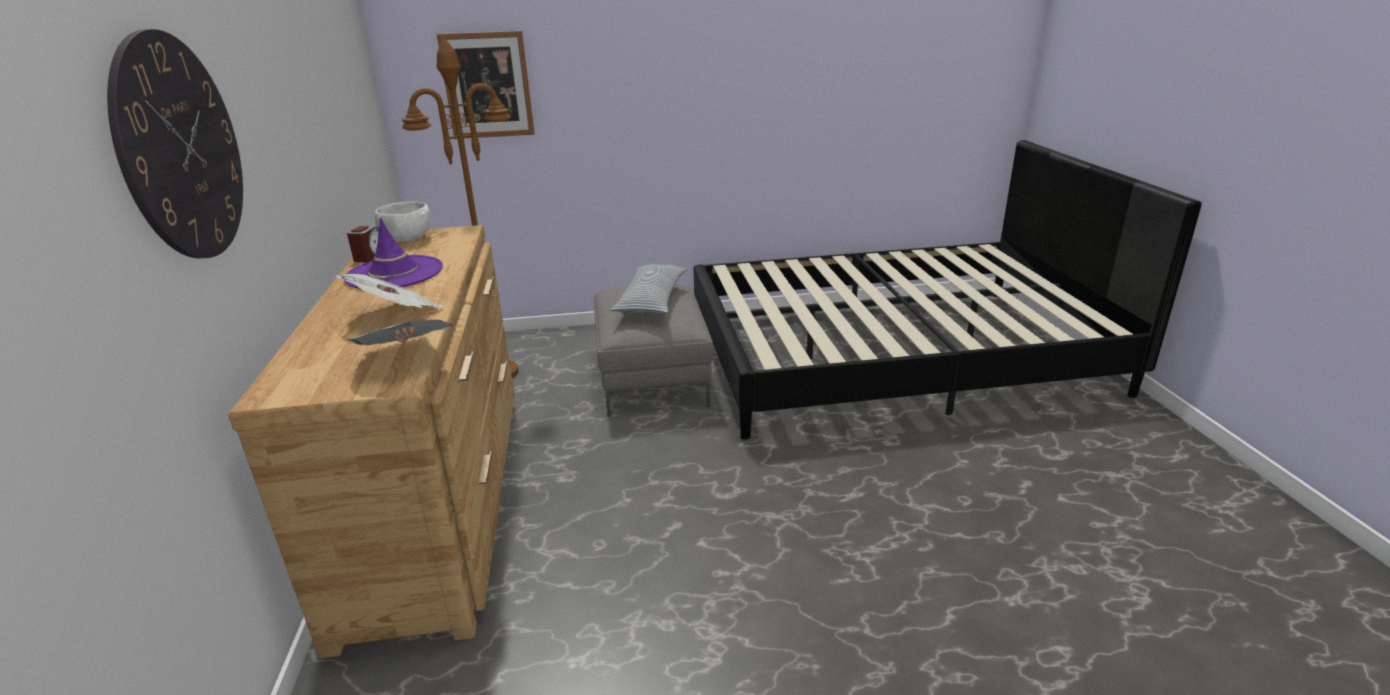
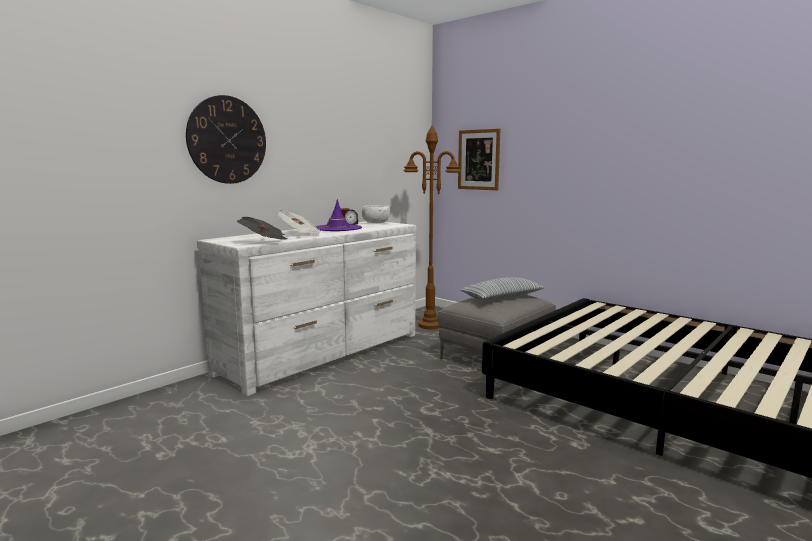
camera: 50 degrees right, 15 degrees down
(440, 496) = (324, 353): brown dresser -> white dresser

